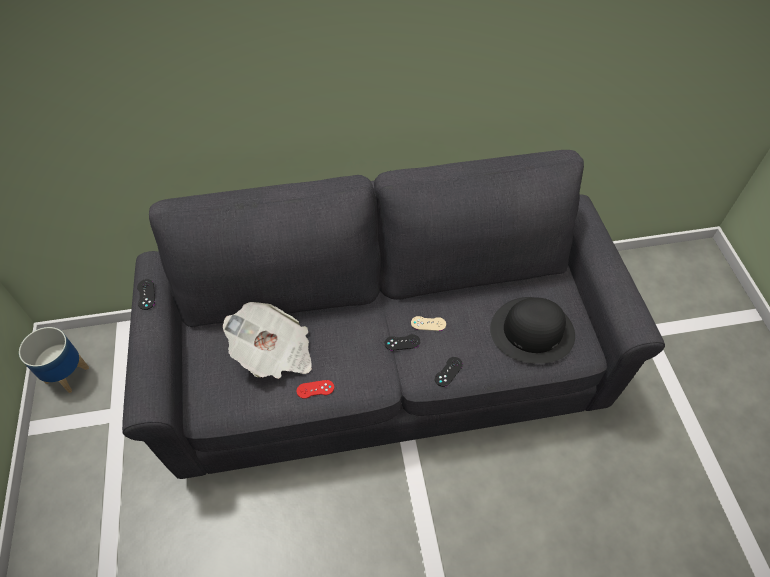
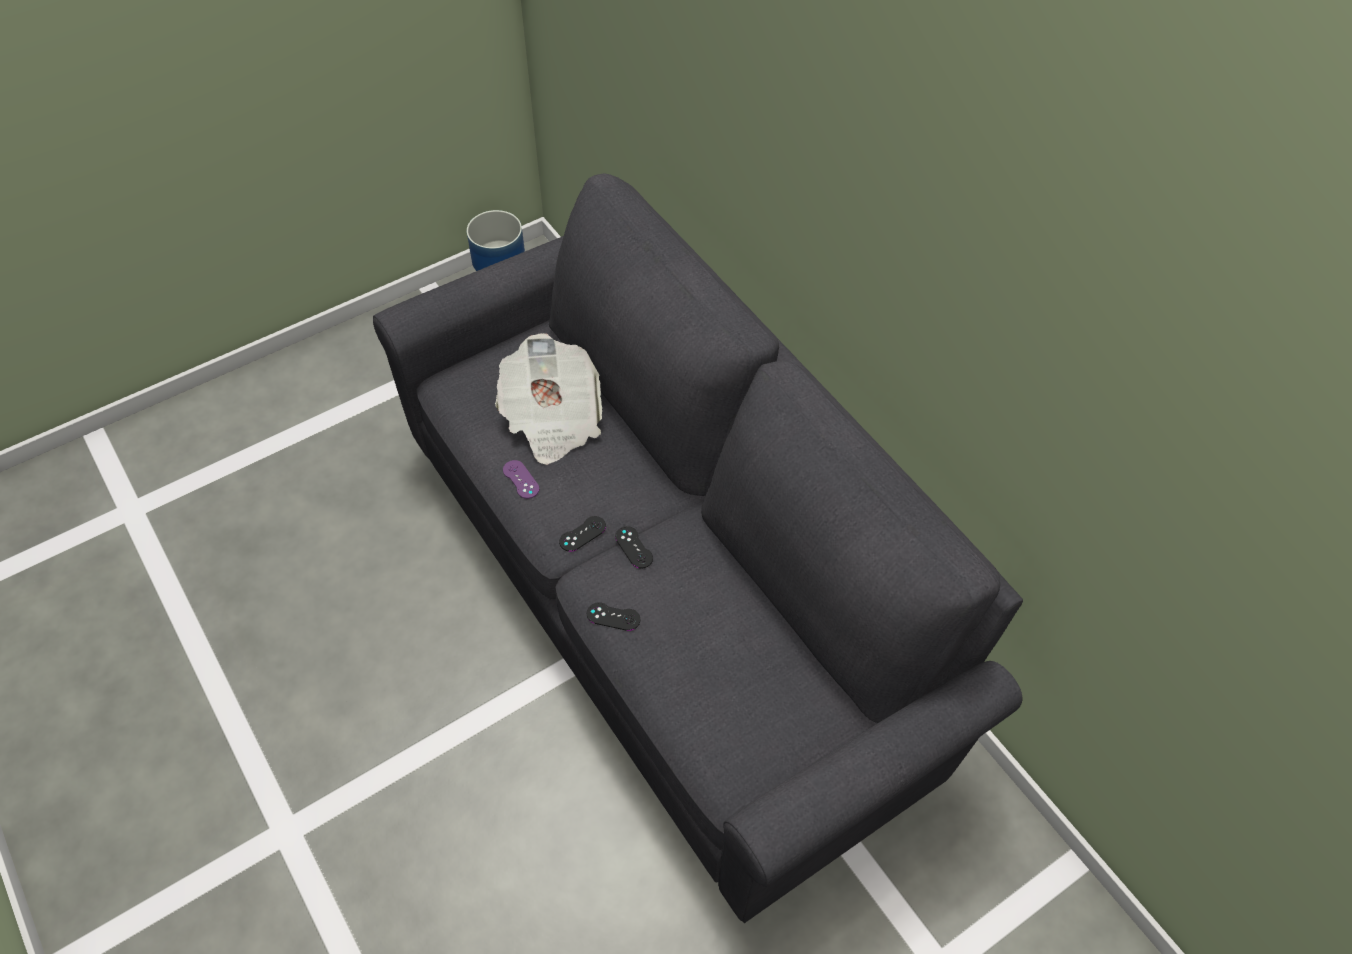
camera: 65 degrees right, 0 degrees up
(146, 294) = (541, 252): black game controller -> black game controller (582, 534)
(315, 389) = (521, 479): red game controller -> purple game controller
(428, 323) = (679, 567): beige game controller -> none
(532, 331) = (733, 704): black hat -> none

